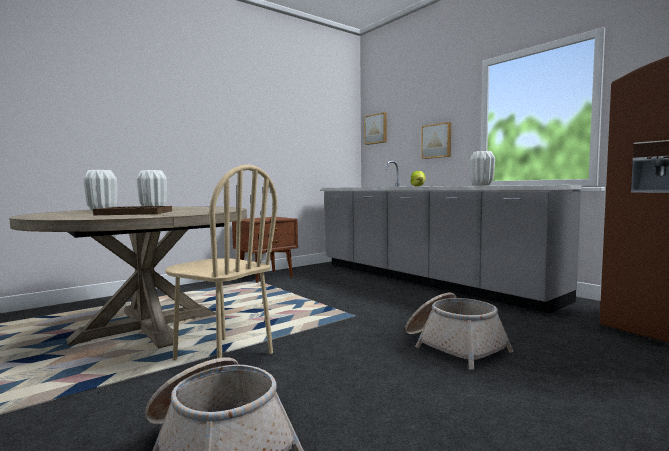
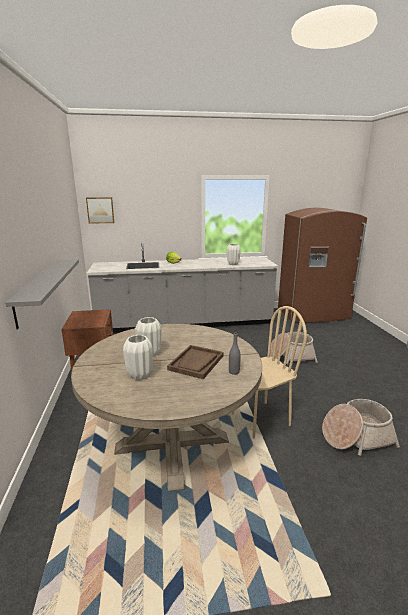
camera: 60 degrees left, 15 degrees up
(112, 216) = (234, 372): none -> grey bottle
(195, 167) = (38, 290): none -> grey shelf
(437, 141) = (166, 225): picture -> none

